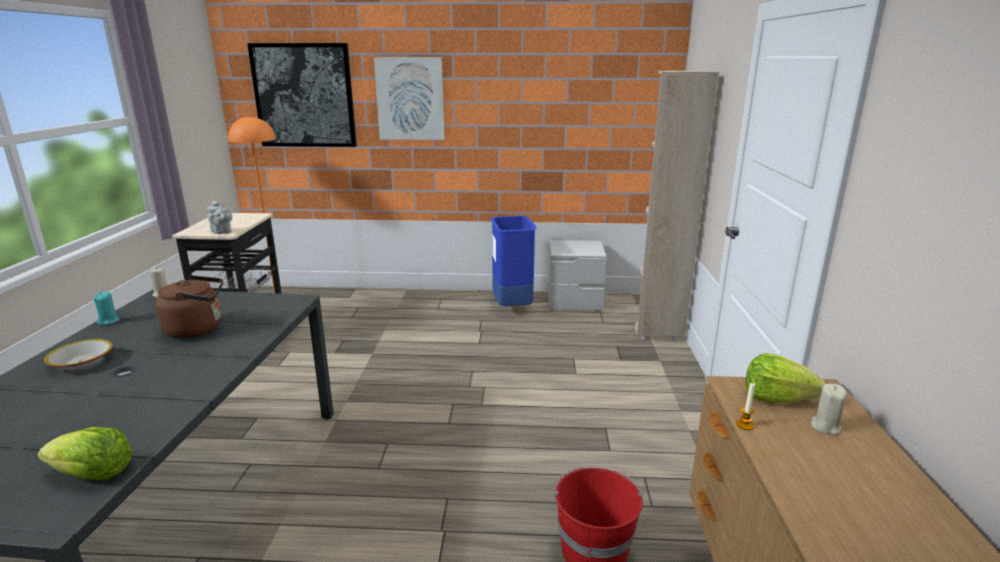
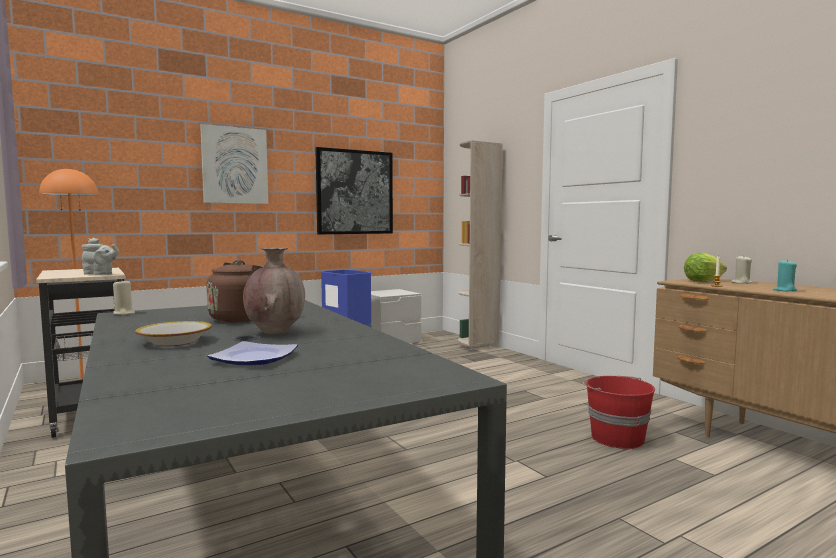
camera: 35 degrees left, 15 degrees down
(52, 414) = (252, 359): none -> plate
(93, 475) = (413, 364): lettuce -> none
(108, 321) = (114, 327): turquoise candle -> turquoise candle (784, 290)
(154, 368) = (275, 332): none -> brown vase
(304, 96) = (118, 156): picture -> picture (354, 192)

